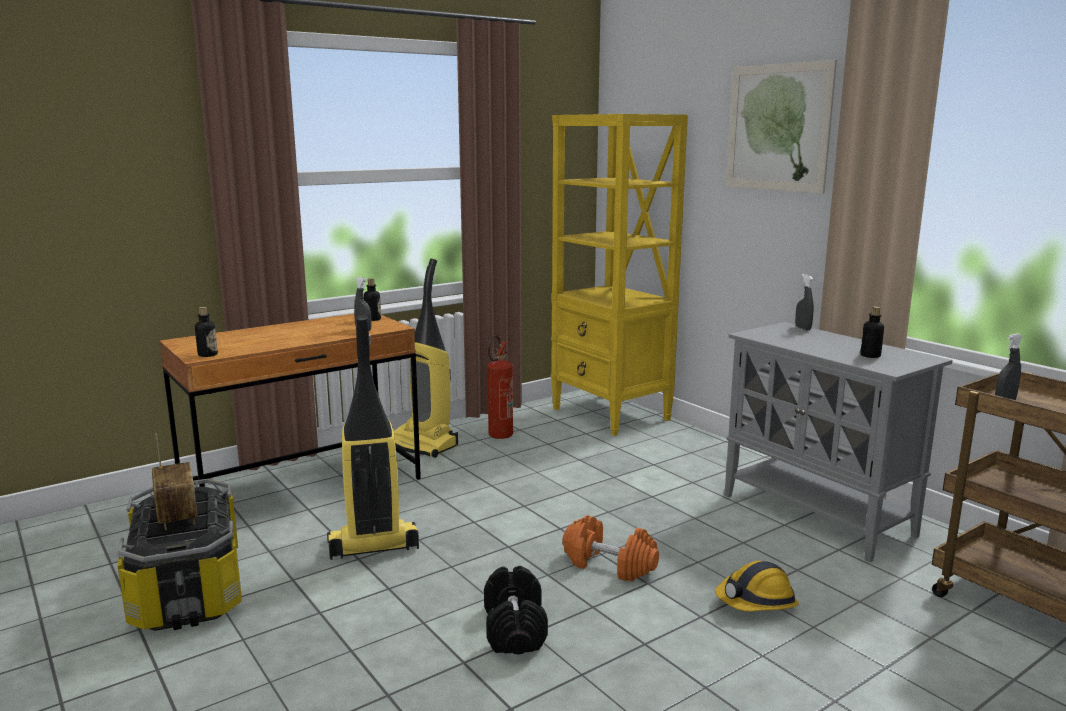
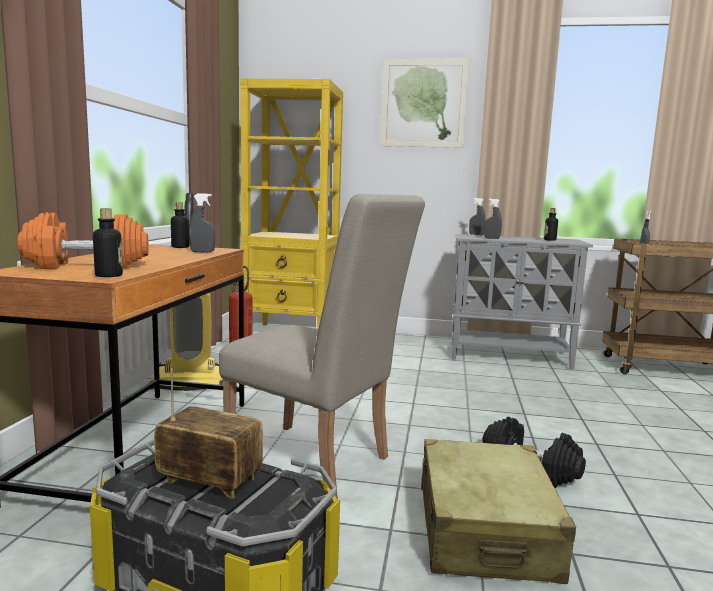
camera: 45 degrees left, 5 degrees down
(370, 647) = (485, 530): none -> beige suitcase
(372, 547) = (317, 464): vacuum cleaner -> beige chair
(609, 565) = (486, 412): orange dumbbell -> orange dumbbell (87, 266)
(756, 602) = (583, 402): hard hat -> none
(779, 341) = (491, 238): none -> grey spray bottle

